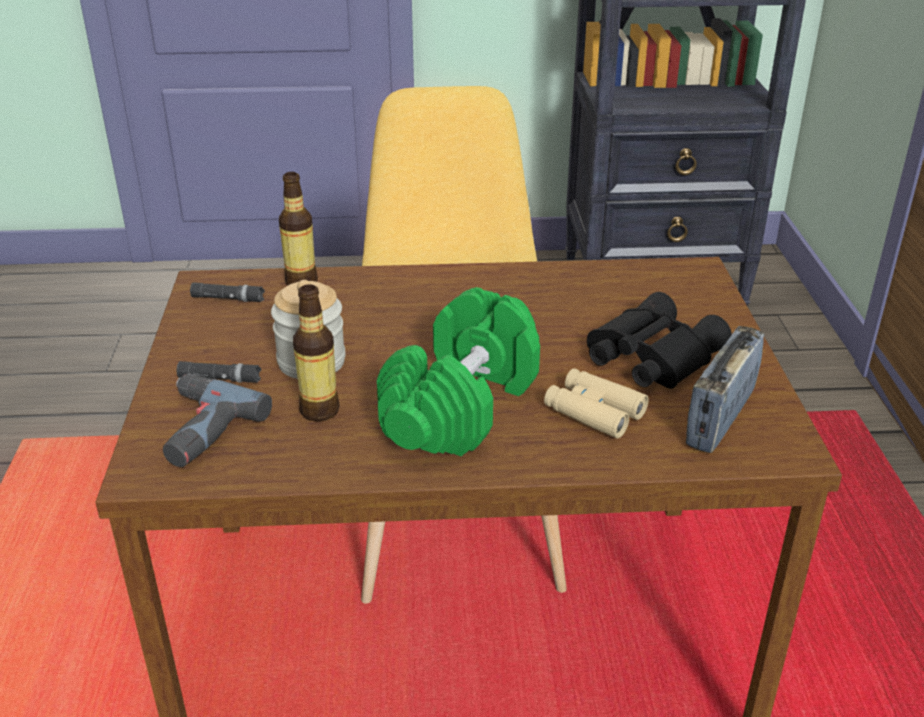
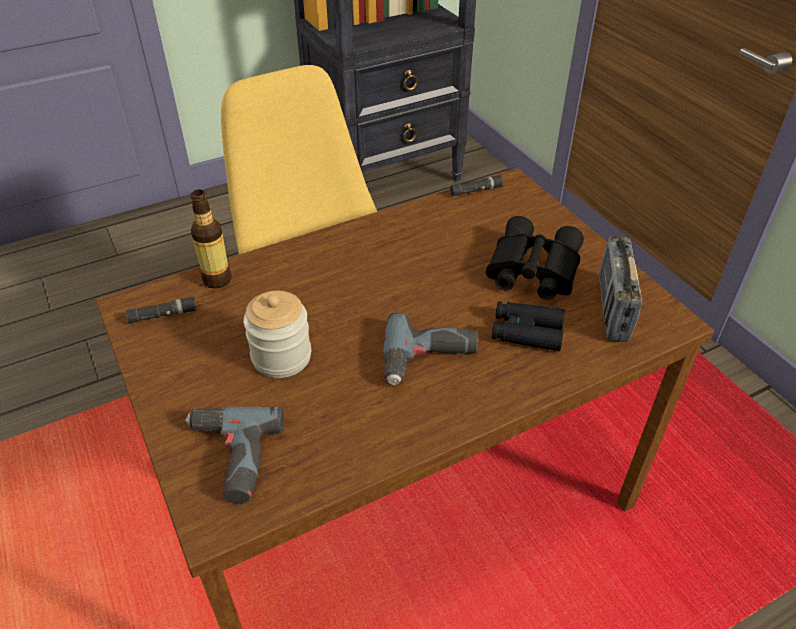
camera: 25 degrees left, 10 degrees up
(220, 379) = (214, 400): black flashlight -> black flashlight (476, 190)
(319, 411) = (321, 403): bottle -> none
(461, 406) = (429, 360): green dumbbell -> power drill
(594, 412) = (526, 332): beige binoculars -> black binoculars

